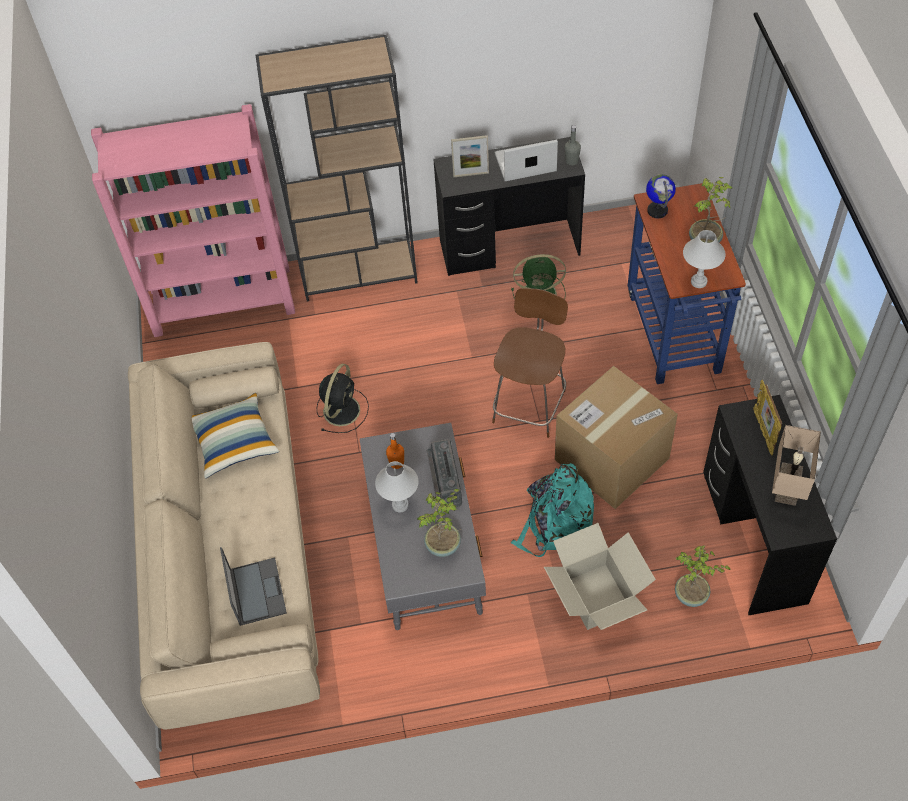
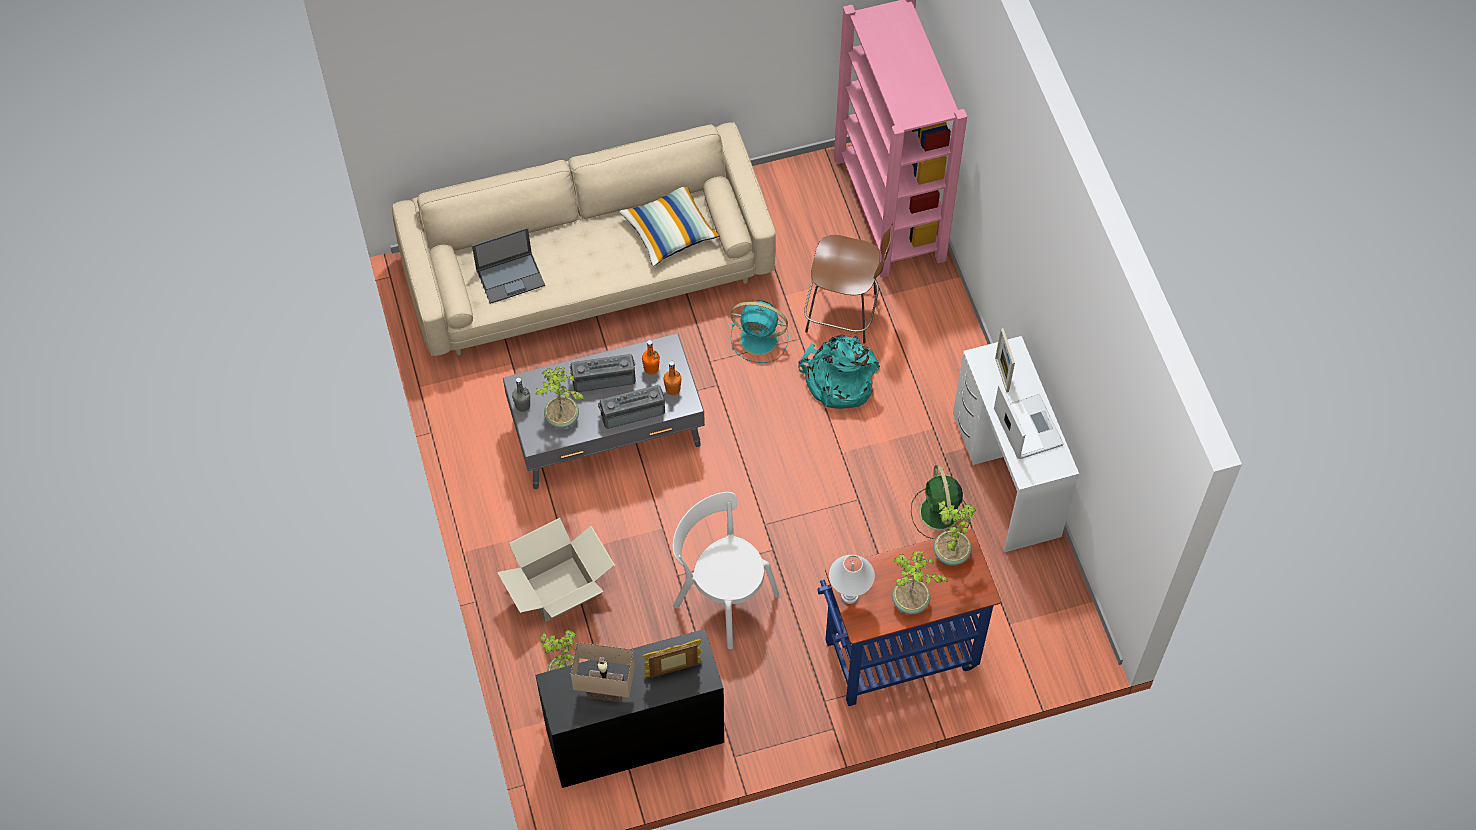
camera: 80 degrees right, 5 degrees up
(342, 409) = (760, 339): black fan -> turquoise fan
(359, 272) = (946, 330): bookcase -> none
(400, 505) = (603, 377): white table lamp -> radio
(423, 446) = (673, 389): none -> orange bottle
(509, 247) = (1006, 477): black desk -> white desk
(530, 404) = (785, 513): brown chair -> brown chair (844, 313)
(554, 523) = (640, 546): turquoise backpack -> turquoise backpack (838, 380)
(572, 161) = (1038, 474): grey bottle -> grey bottle (523, 405)
(611, 459) = (722, 597): cardboard box -> white chair
(657, 210) = (950, 553): globe -> potted plant

